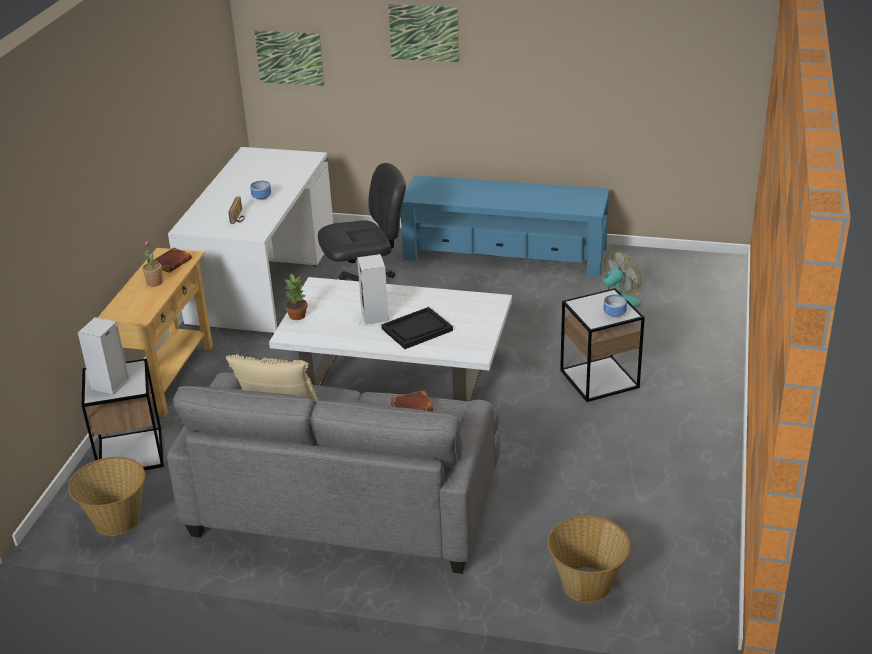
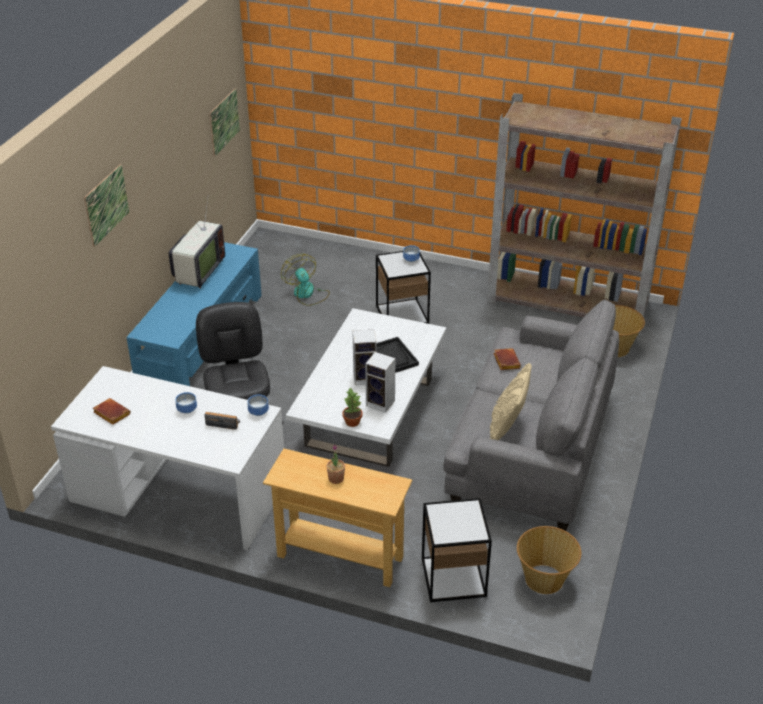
camera: 85 degrees left, 5 degrees up
(110, 385) = (463, 524): speaker -> speaker (381, 403)
(172, 262) = (299, 469): brown book -> brown book (110, 414)
(257, 230) = (257, 411): none -> bowl
(289, 57) = (32, 311): picture -> picture (224, 122)
(540, 191) = (198, 272): none -> television
(693, 532) = (567, 302): none -> brown bookcase

